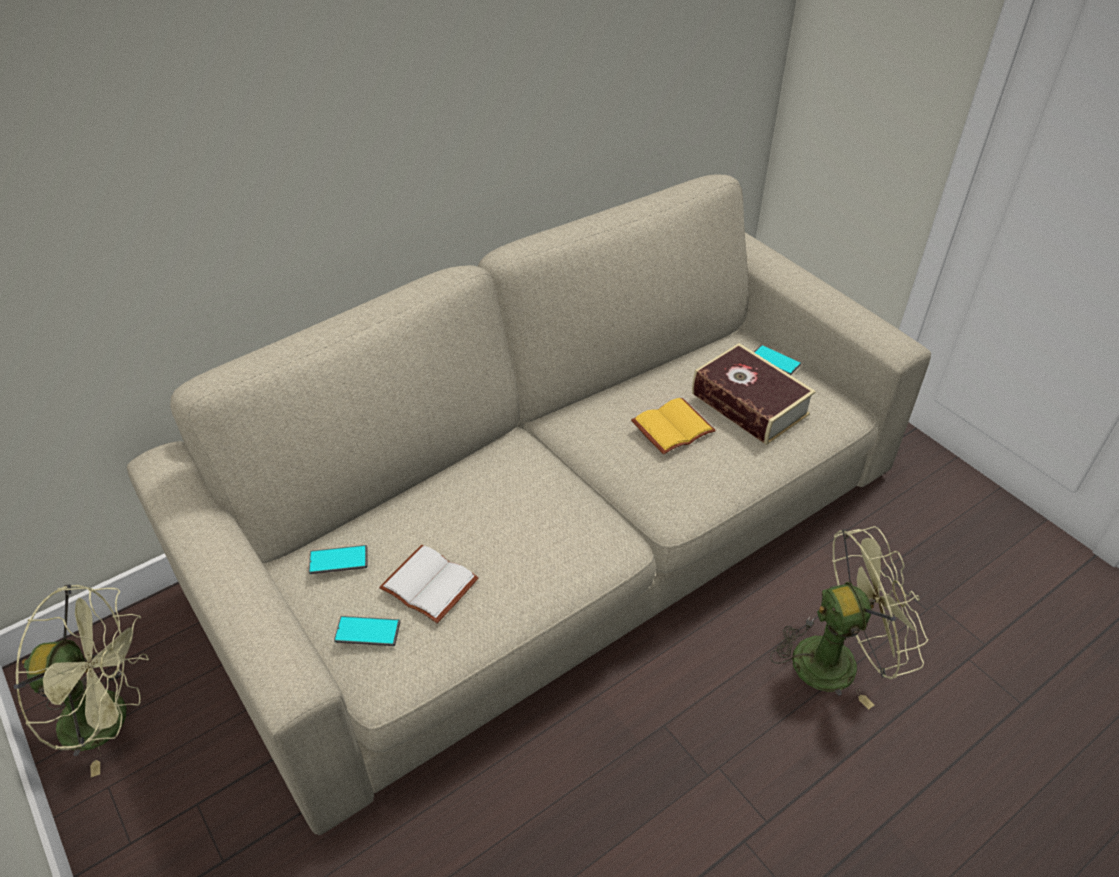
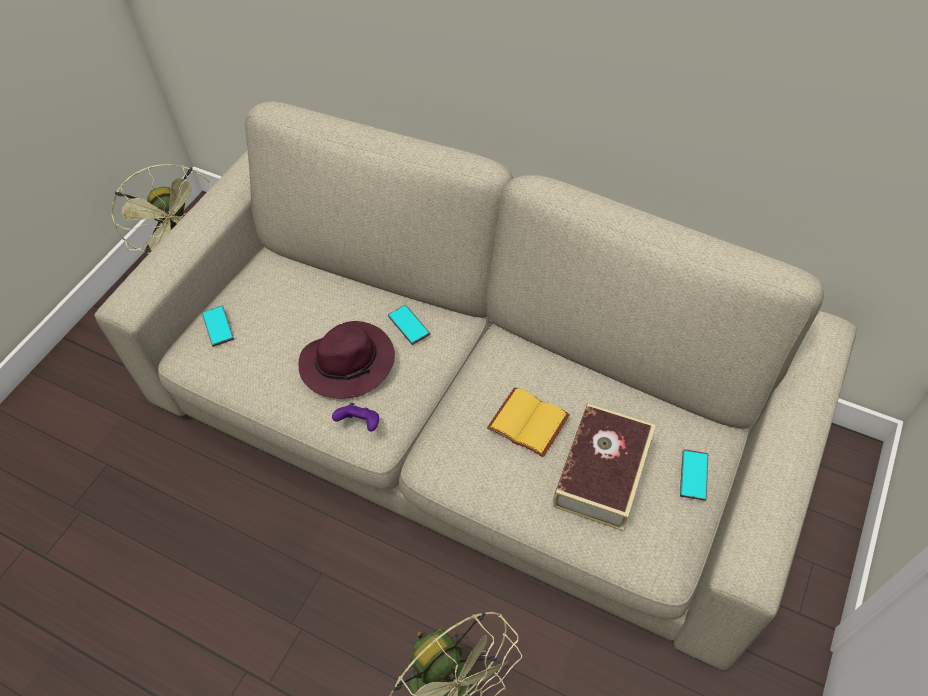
camera: 65 degrees right, 10 degrees up
(338, 560) = (273, 280): phone -> phone (409, 325)
(426, 586) = (268, 337): white book -> none
(514, 527) = (349, 362): none -> purple hat
(595, 546) = (360, 424): none -> purple game controller

